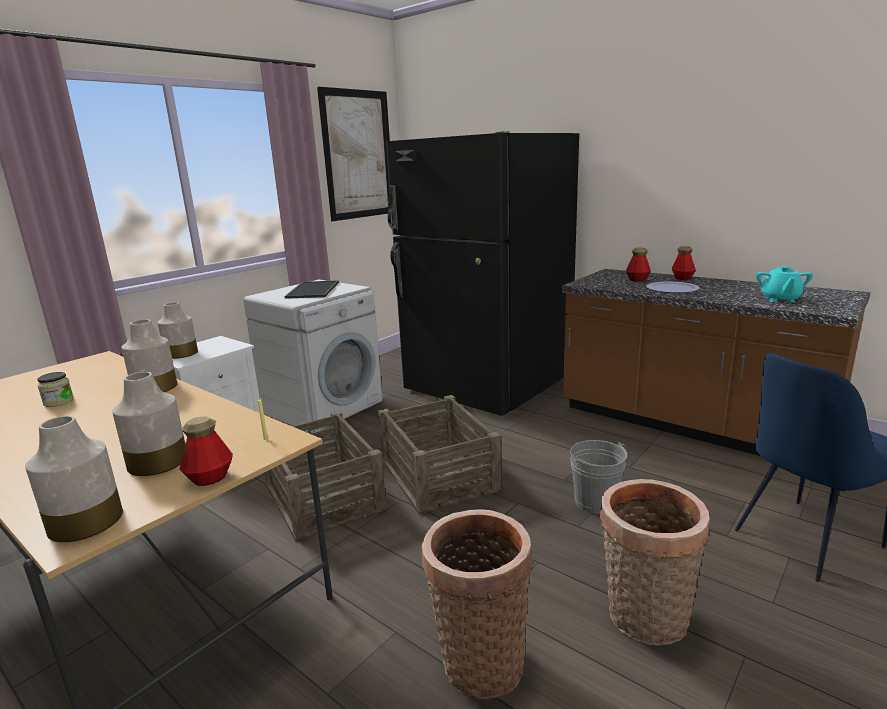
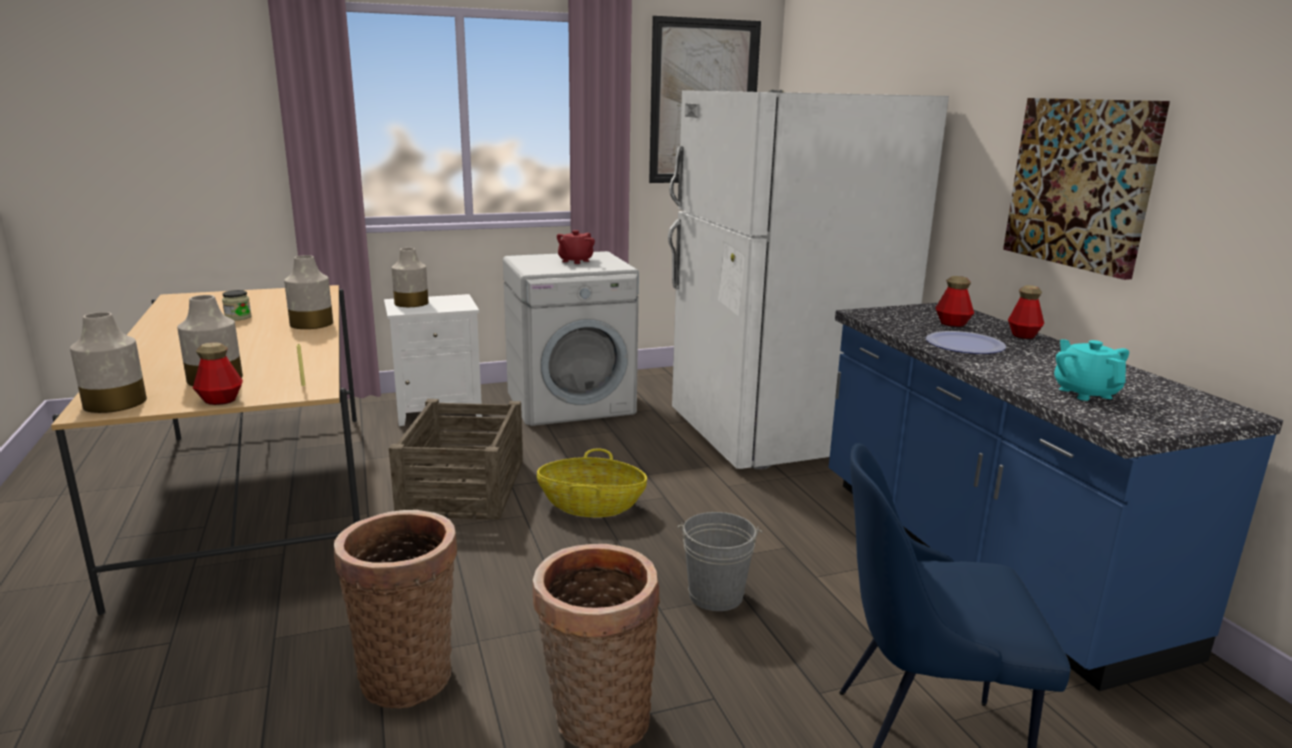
camera: 30 degrees right, 0 degrees up
(312, 290) = (575, 261): tray -> red teapot
(439, 474) = (591, 506): crate -> basket
(489, 384) = (780, 430): black fridge -> white fridge
(690, 424) = (981, 560): brown counter -> blue counter
(700, 178) = (1081, 183): none -> picture
(780, 299) = (1085, 393): turquoise teapot -> turquoise teapot turned 120 degrees clockwise

